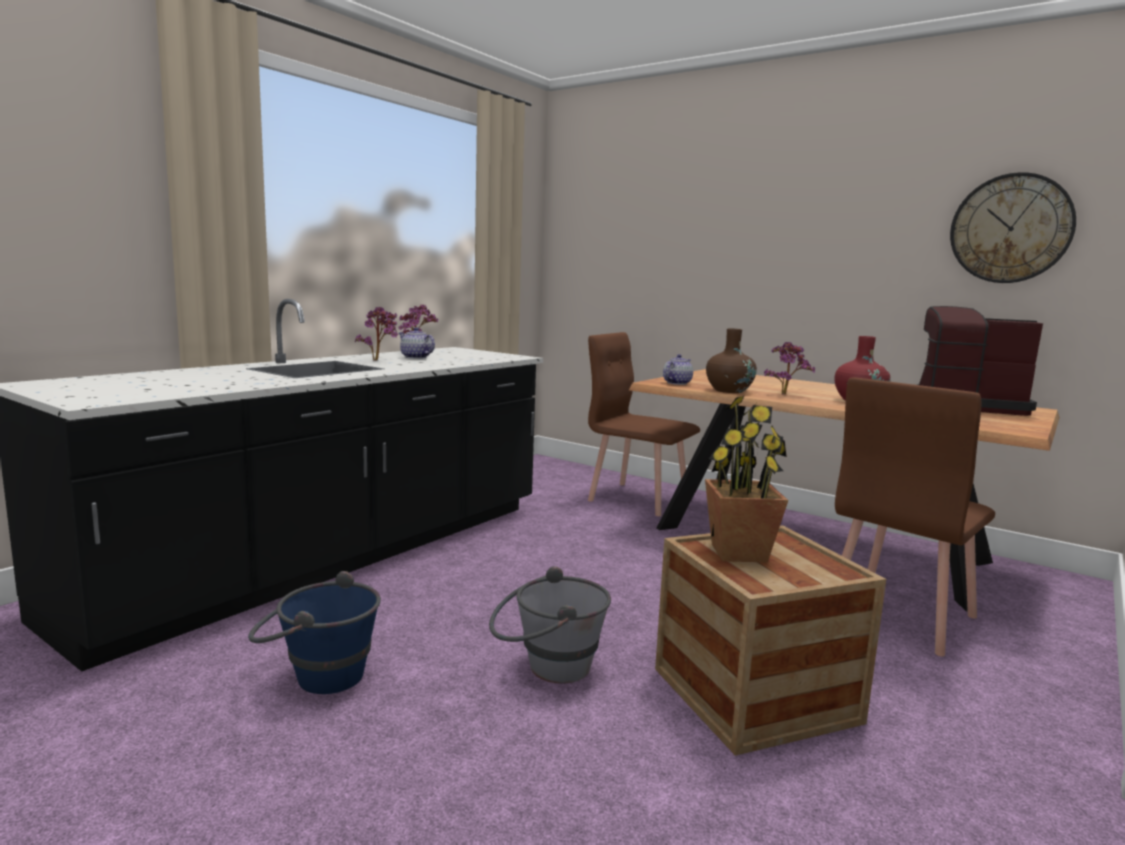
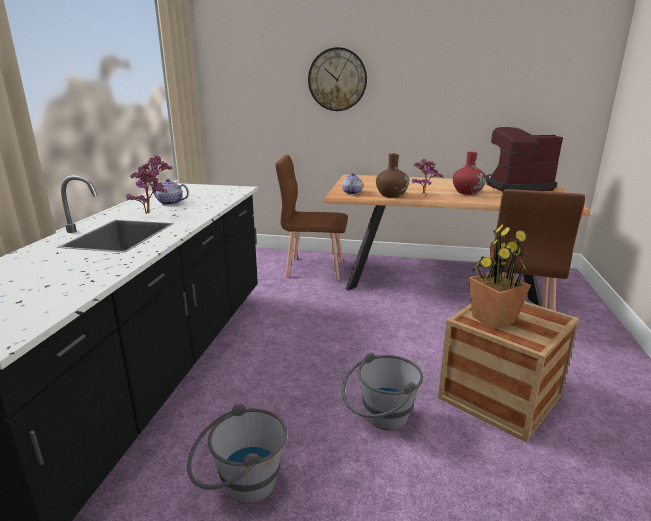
camera: 25 degrees left, 10 degrees up
(317, 675) = (240, 487): blue bucket -> grey bucket
(1010, 228) = (530, 76): wall clock -> wall clock (337, 79)

